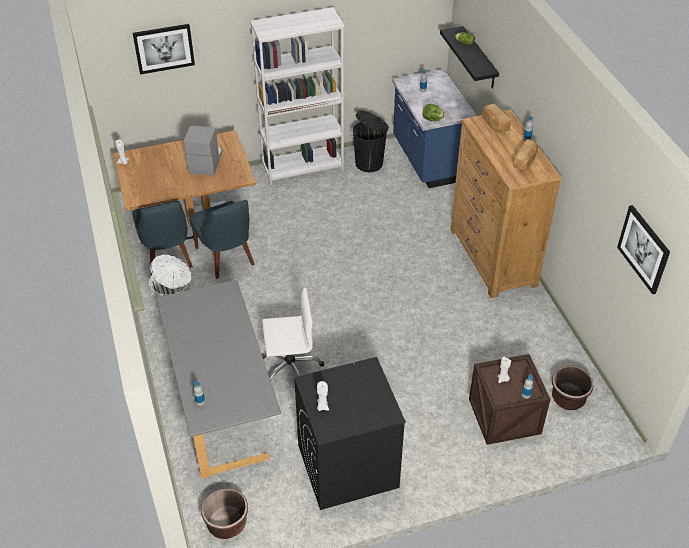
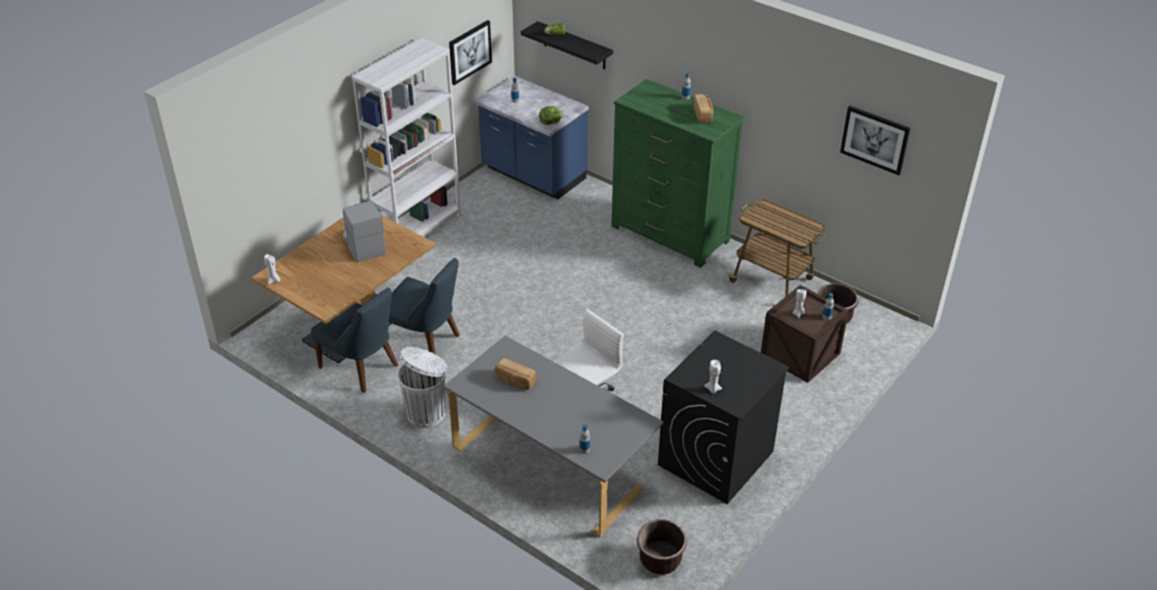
camera: 35 degrees left, 5 degrees down
(164, 48) = (274, 135): picture -> picture (469, 52)
(370, 163) = (480, 199): black trash can -> none
(492, 257) = (670, 234): brown dresser -> green dresser
(494, 124) = (646, 95): bread -> bread (515, 381)
(542, 339) = (772, 281): none -> cart

